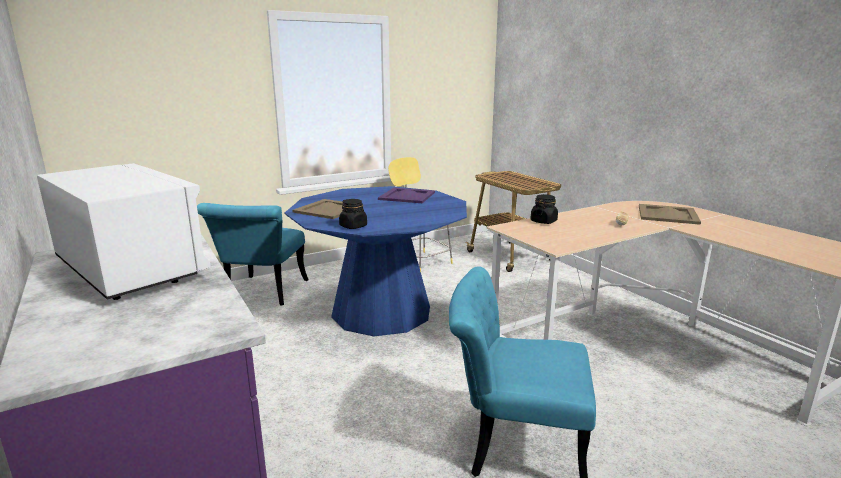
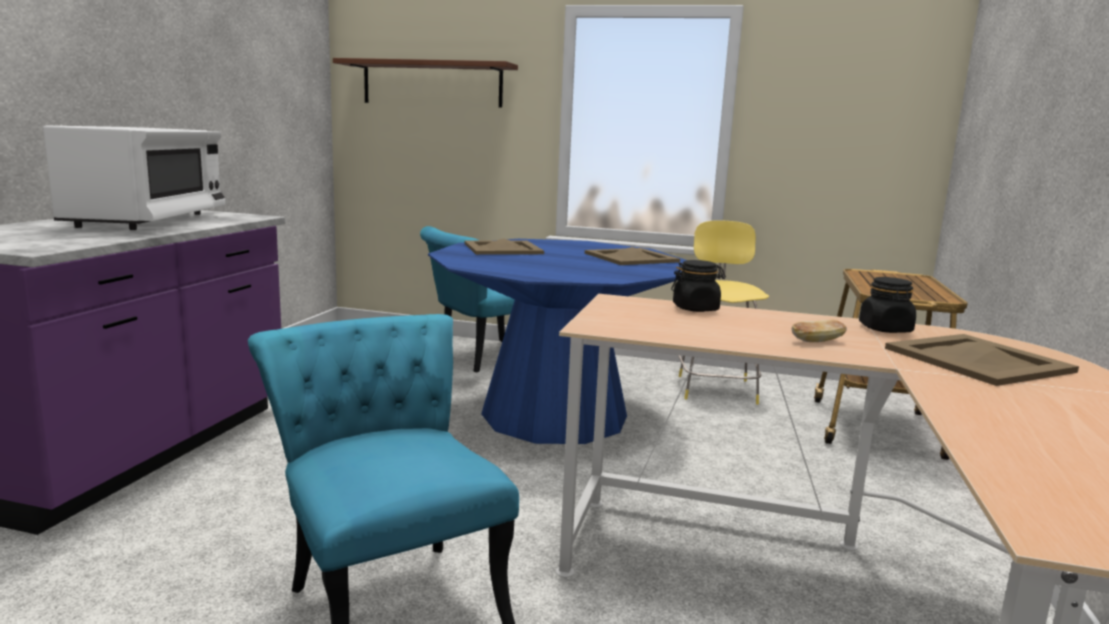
camera: 45 degrees right, 5 degrees down
(152, 76) = (432, 84): none -> brown shelf
(353, 226) = (468, 262): black jar -> black jar (885, 329)
(406, 196) = (631, 257): purple tray -> beige tray

